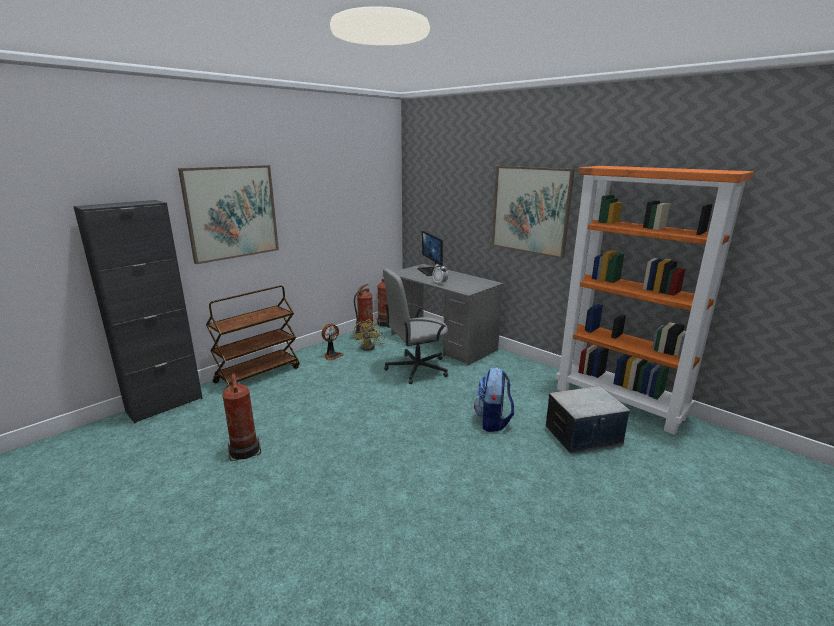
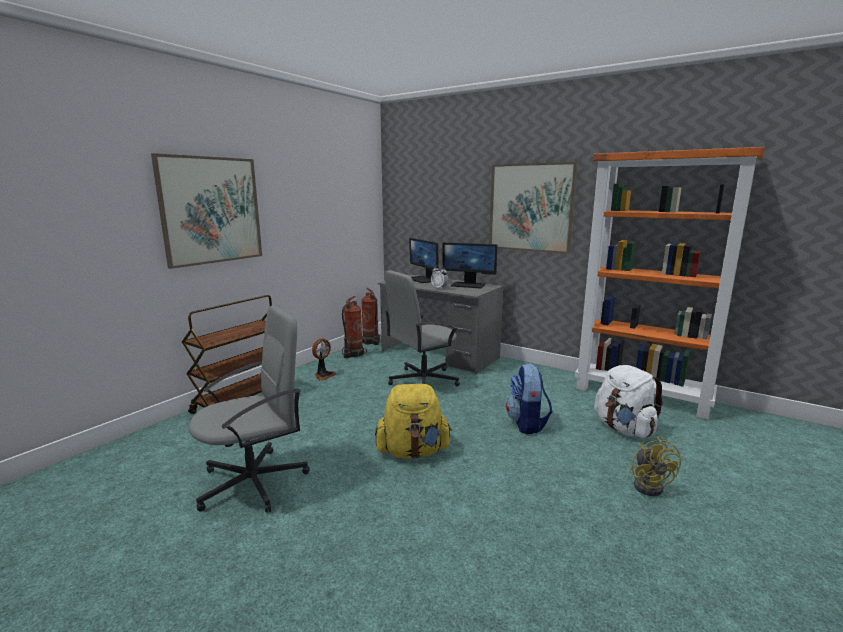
camera: 10 degrees left, 5 degrees down
(165, 405) = (132, 442): black cabinet -> none
(245, 450) = (255, 482): fire extinguisher -> grey office chair
(370, 347) = (364, 364): yellow fan -> yellow fan (650, 485)
(381, 437) = (413, 451): none -> yellow backpack
(469, 280) = (468, 285): none -> monitor
(583, 436) = (624, 429): storage box -> white backpack

